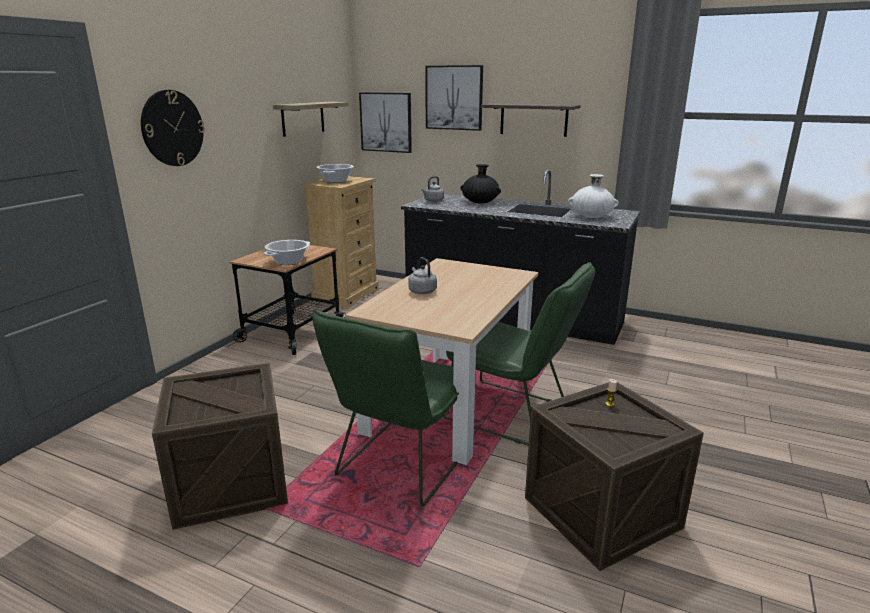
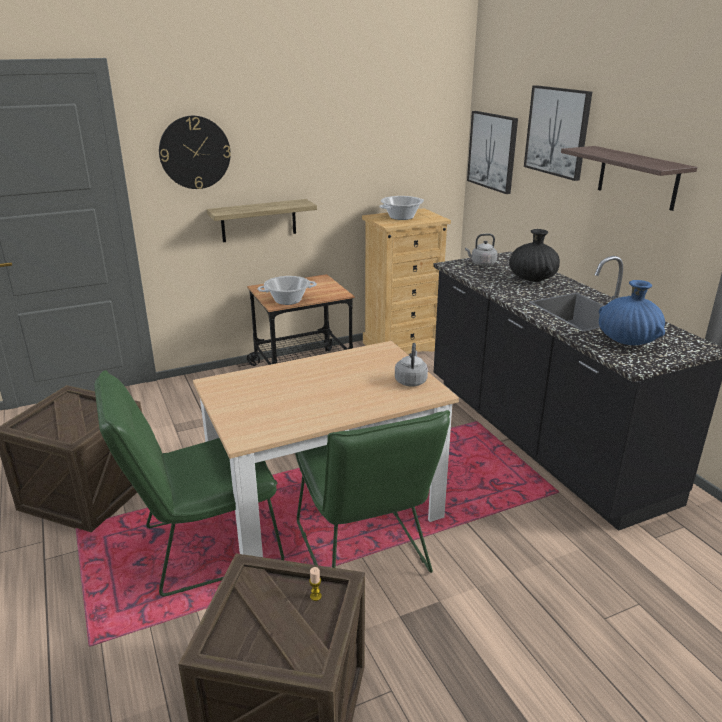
camera: 40 degrees right, 5 degrees up
(303, 118) = (377, 142): shelf -> shelf (258, 220)
(421, 291) = (296, 378): grey kettle -> grey kettle (411, 380)
(591, 216) = (627, 340): white vase -> blue vase

